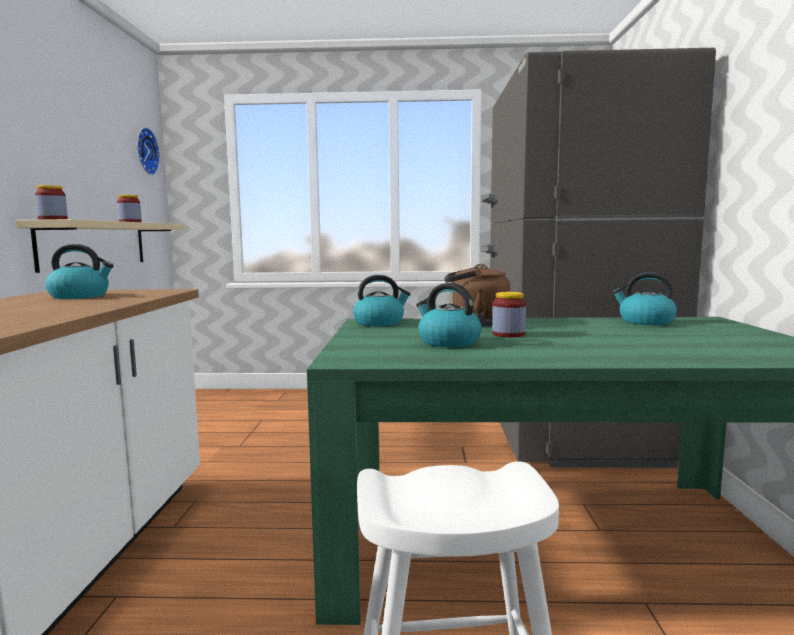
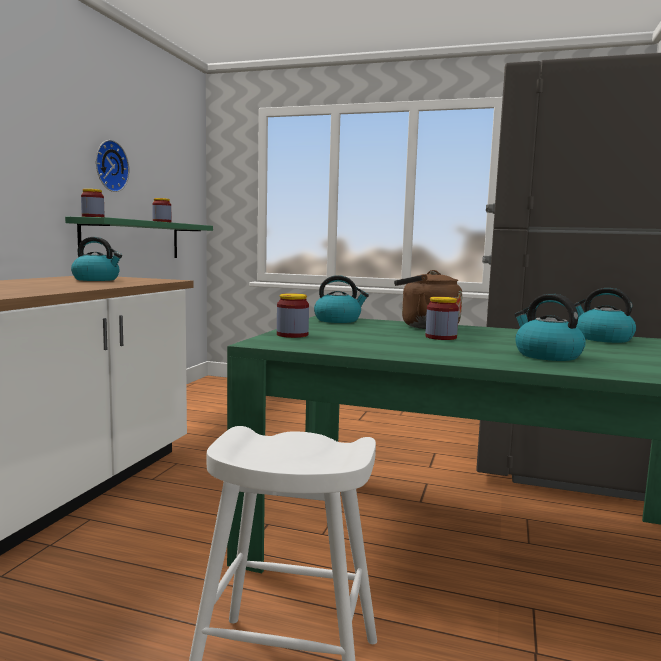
camera: 15 degrees right, 0 degrees up
(95, 244) = (133, 240): beige shelf -> green shelf
(144, 151) = (186, 160): wall clock -> wall clock (109, 166)
(359, 346) = (292, 335): none -> jar
(448, 342) = (373, 338): kettle -> kettle (546, 355)

